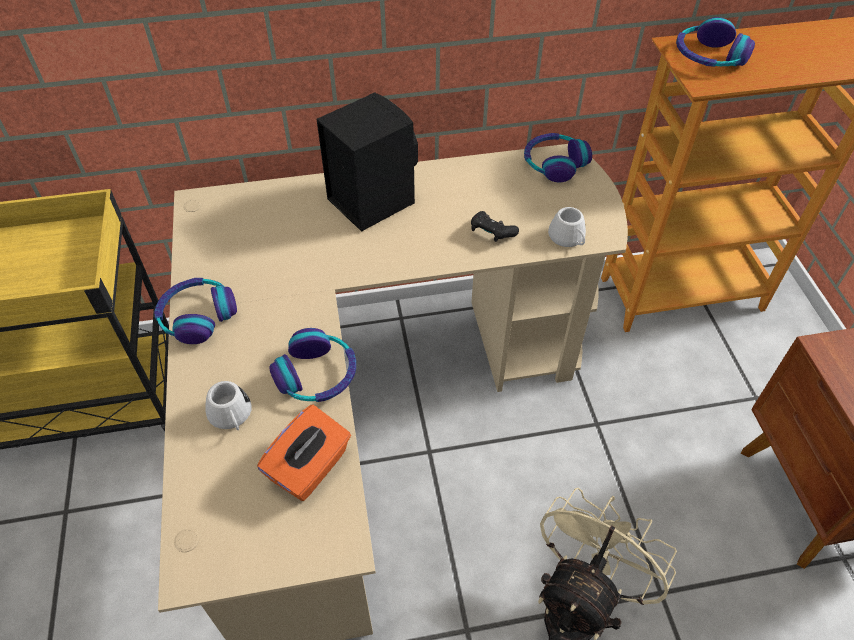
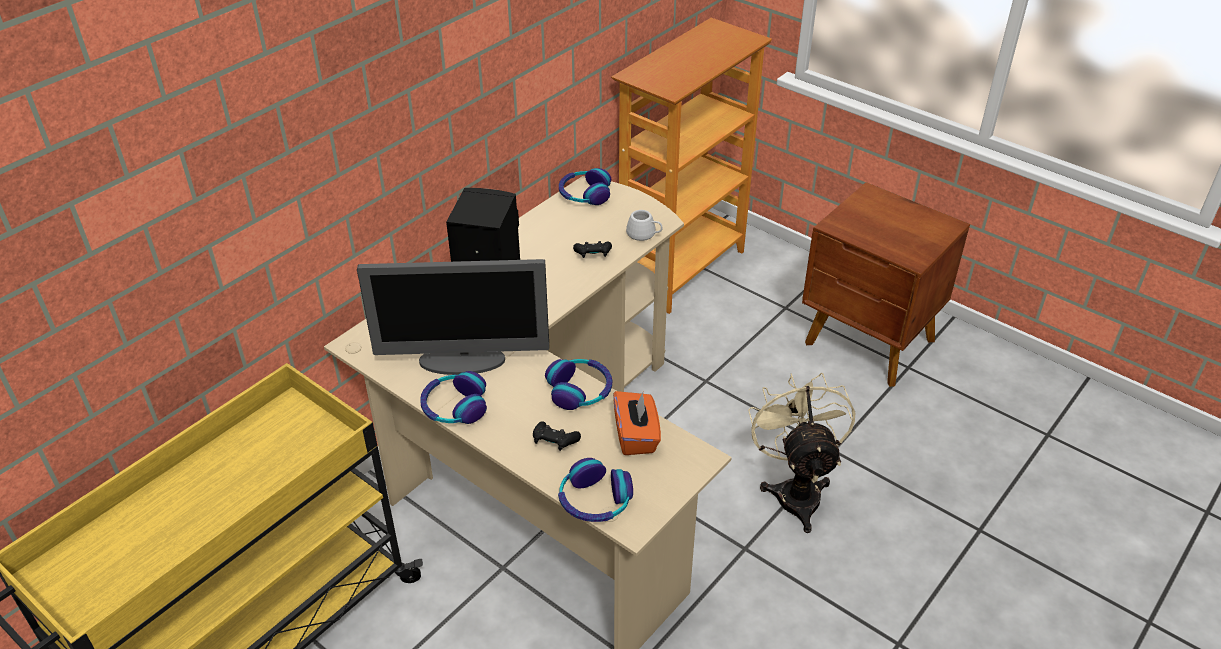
camera: 40 degrees left, 10 degrees down
(232, 417) = (554, 442): white mug -> black game controller
(256, 274) = (463, 361): none -> monitor
(708, 57) = (657, 74): headphones -> headphones (595, 500)

